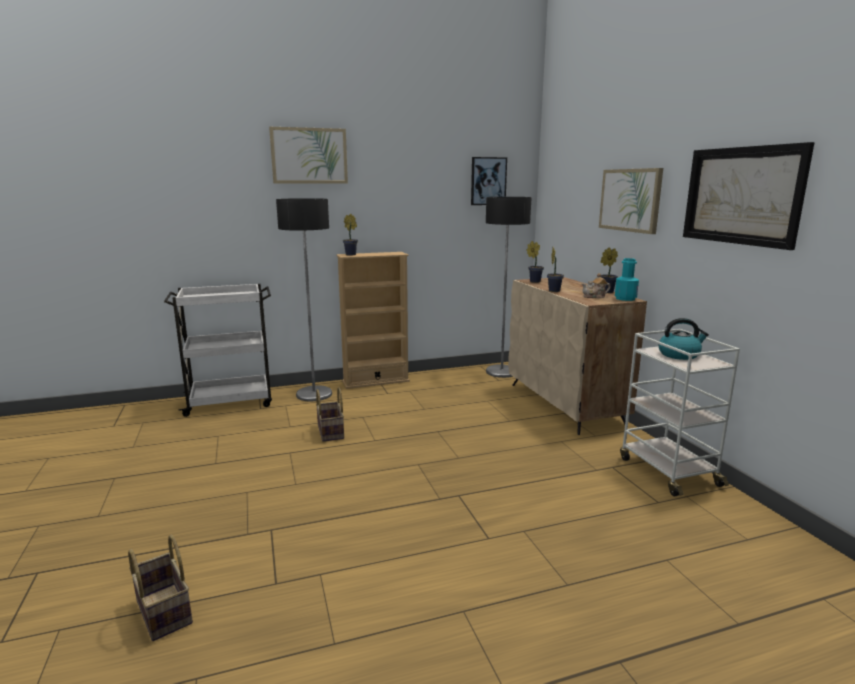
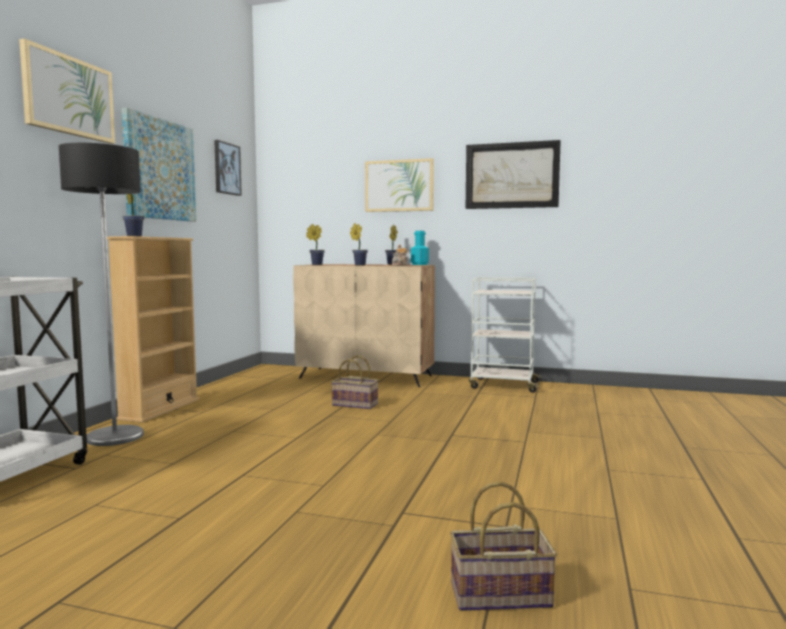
camera: 55 degrees left, 10 degrees down
(331, 432) = (237, 449): basket -> basket (356, 404)
(398, 195) = (159, 169): none -> picture
(501, 372) = (265, 374): floor lamp -> none
(679, 355) = (500, 291): kettle -> none

